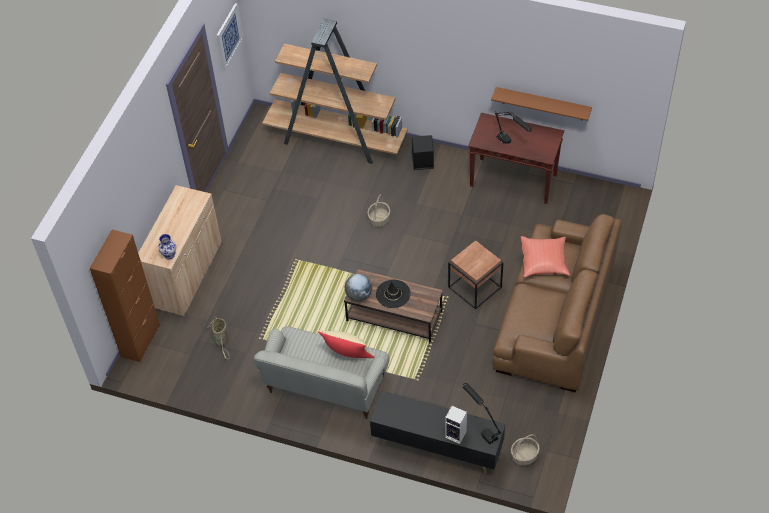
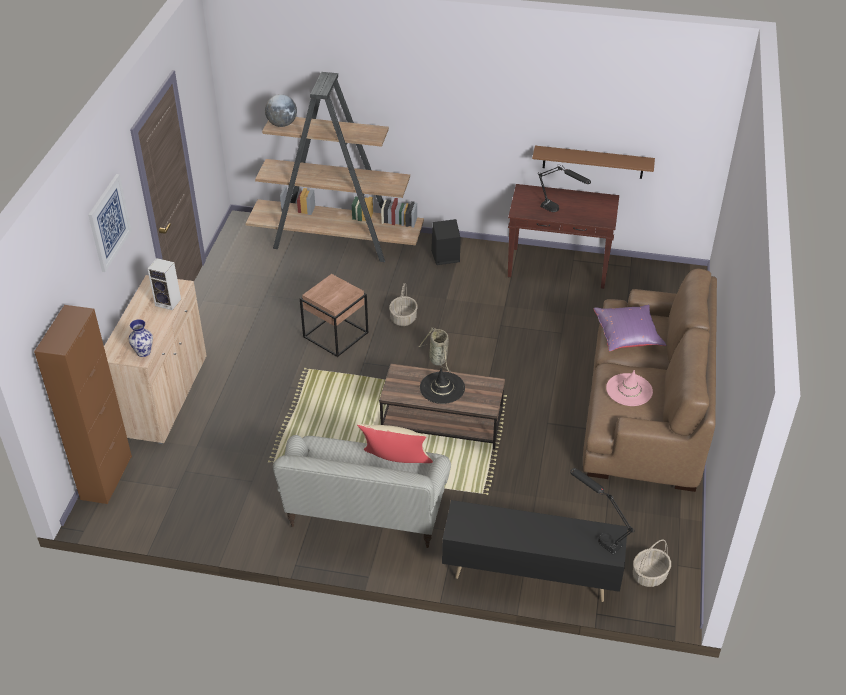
camera: 10 degrees left, 10 degrees down
(221, 341) = (218, 469): basket -> basket (439, 361)
(229, 36) = (202, 106): picture -> picture (109, 222)
(359, 295) = (398, 392): globe -> globe (282, 124)
(456, 435) = (565, 546): speaker -> speaker (169, 302)
(475, 287) = (537, 382): brown side table -> brown side table (335, 334)
(533, 310) = (629, 390): none -> pink hat
(544, 262) = (627, 336): red pillow -> purple pillow

